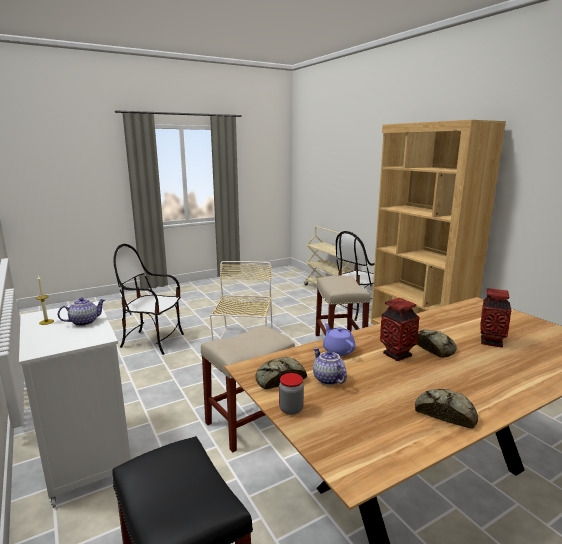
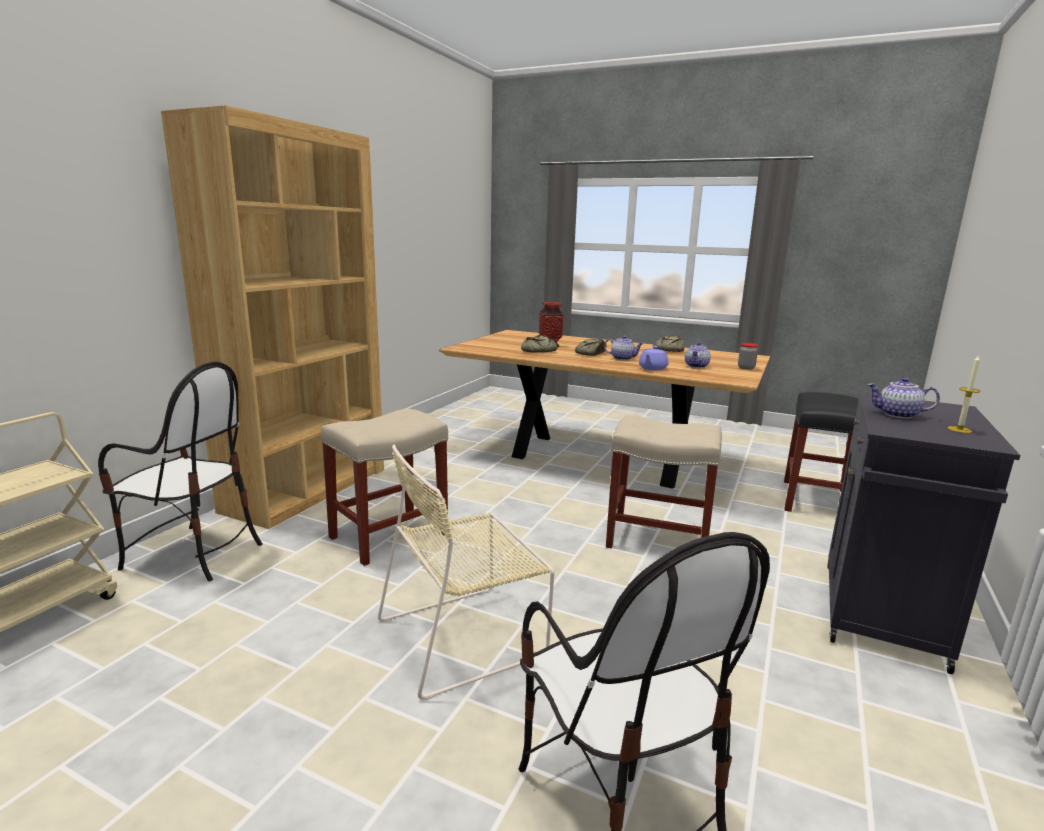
camera: 125 degrees left, 0 degrees up
(86, 455) = (881, 615): white cabinet -> black cabinet
(279, 378) = (728, 374): bread -> bread (538, 350)
(397, 354) = (622, 358): vase -> teapot

